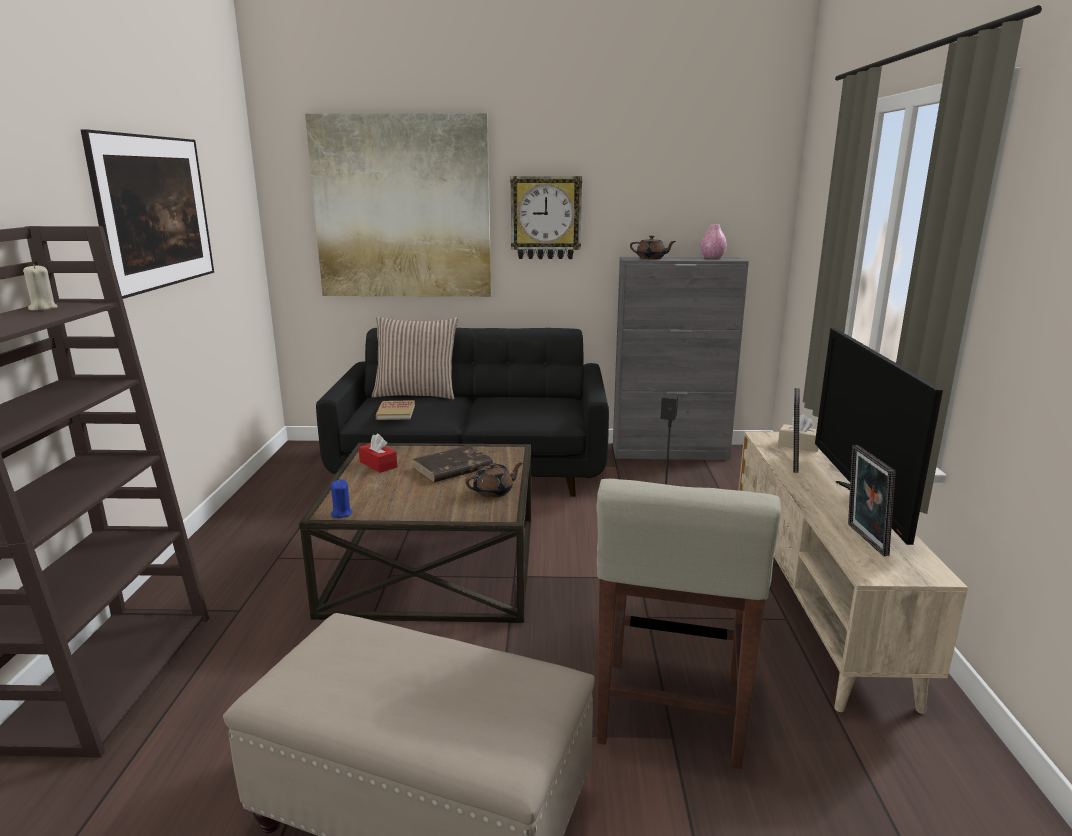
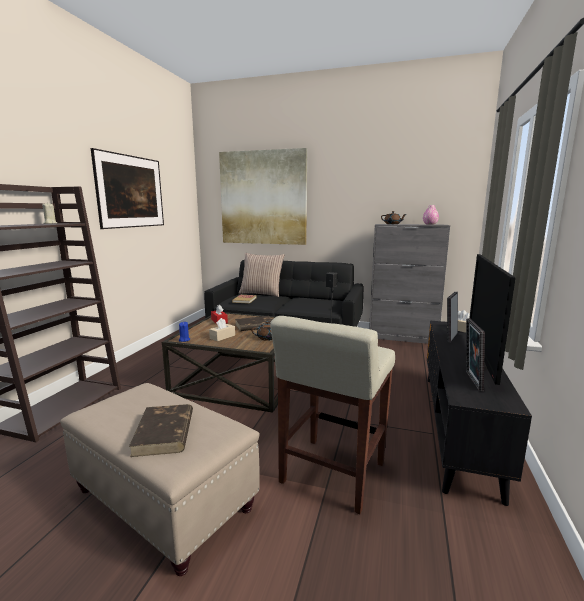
camera: 15 degrees right, 5 degrees down
(409, 499) = (222, 337): none -> beige tissue box
(447, 706) = (164, 433): none -> brown book
(546, 218) = (336, 203): wall clock -> none
(815, 602) = (458, 426): beige tv stand -> black tv stand

